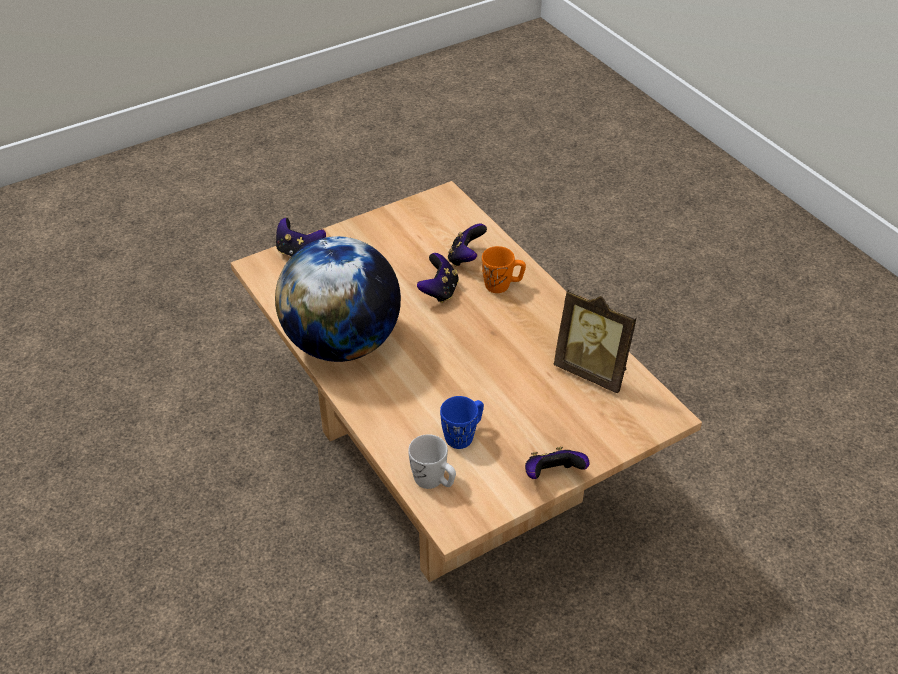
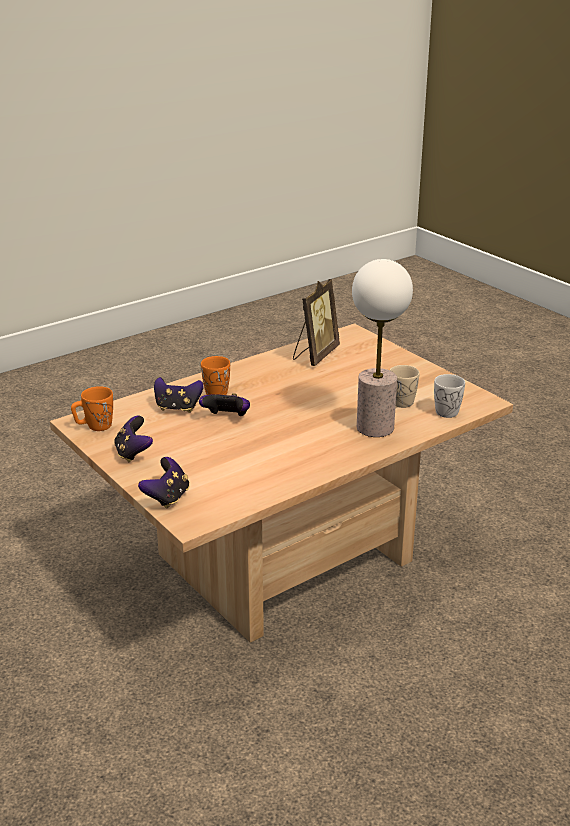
camera: 95 degrees left, 15 degrees down
(342, 343) = (305, 461): globe -> none
(401, 406) = (374, 427): none -> table lamp
(435, 206) = (94, 426): none -> orange mug
(463, 435) = (398, 401): blue mug -> beige mug
(552, 475) = (424, 368): game controller -> game controller (133, 453)

